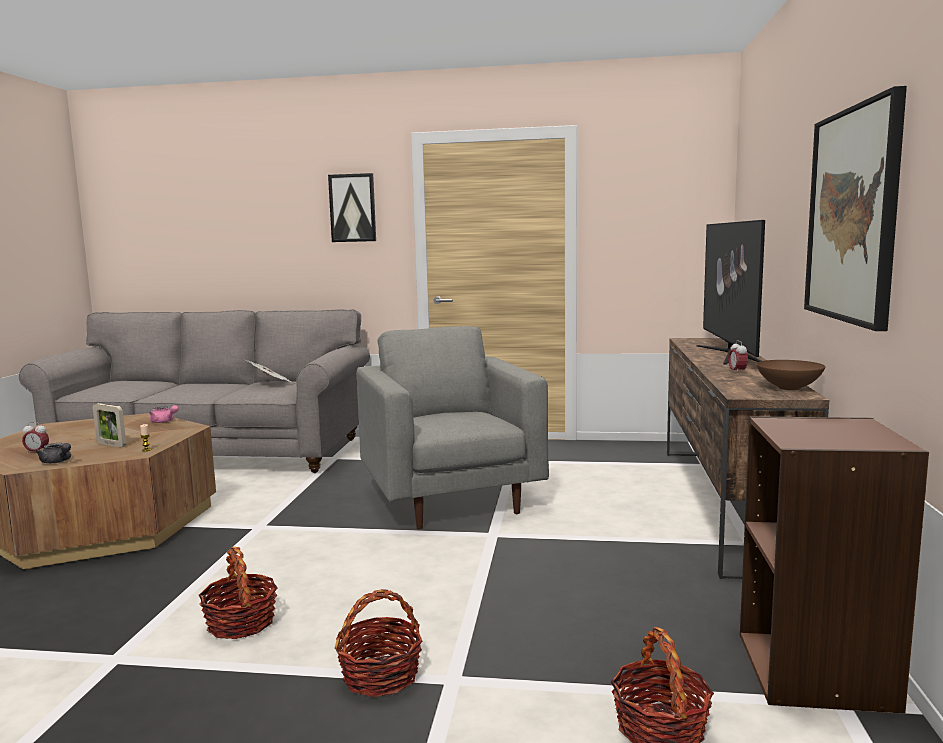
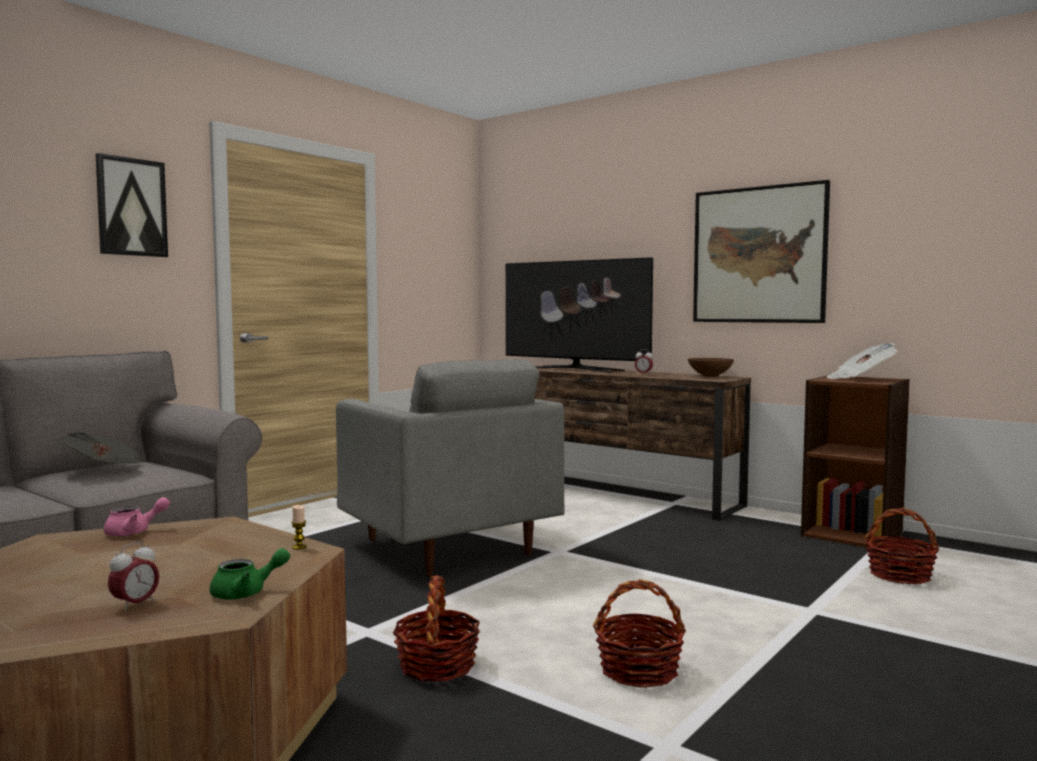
camera: 60 degrees left, 5 degrees down
(57, 462) = (246, 593): grey teapot -> green teapot
(111, 444) = (211, 562): picture frame -> none
(381, 675) = (791, 630): basket -> basket (437, 665)
(451, 499) = (448, 547): grey armchair -> grey armchair turned 135 degrees counterclockwise
(846, 432) = (860, 378): none -> newspaper

